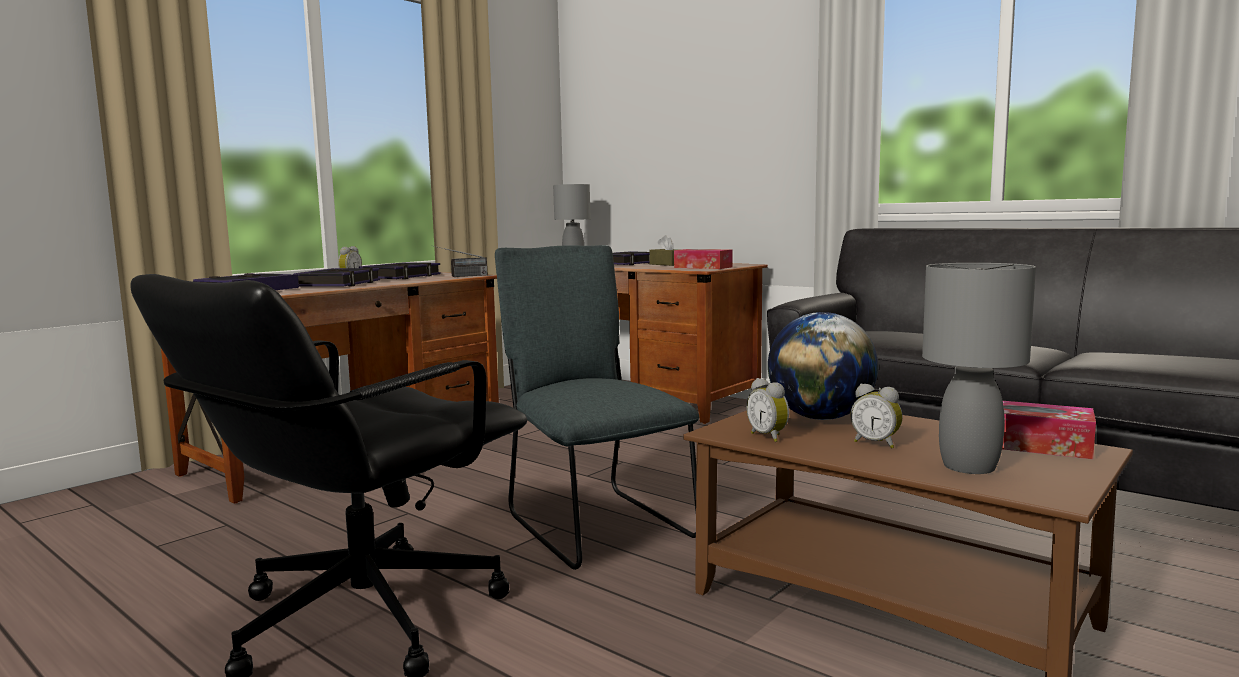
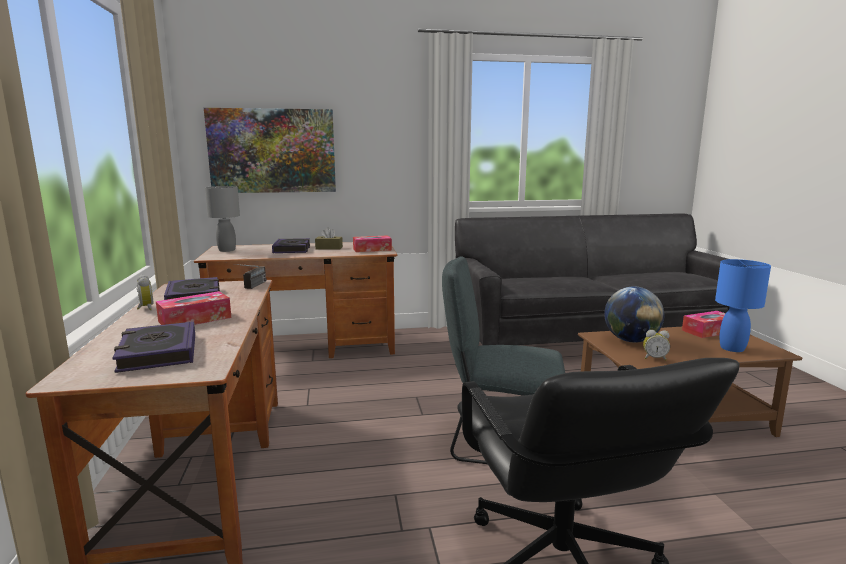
camera: 50 degrees left, 5 degrees up
(339, 284) = (195, 319): book -> tissue box
(642, 140) = (272, 151): none -> picture
(876, 443) = (685, 348): alarm clock -> none
(969, 467) = (732, 348): grey table lamp -> blue table lamp

